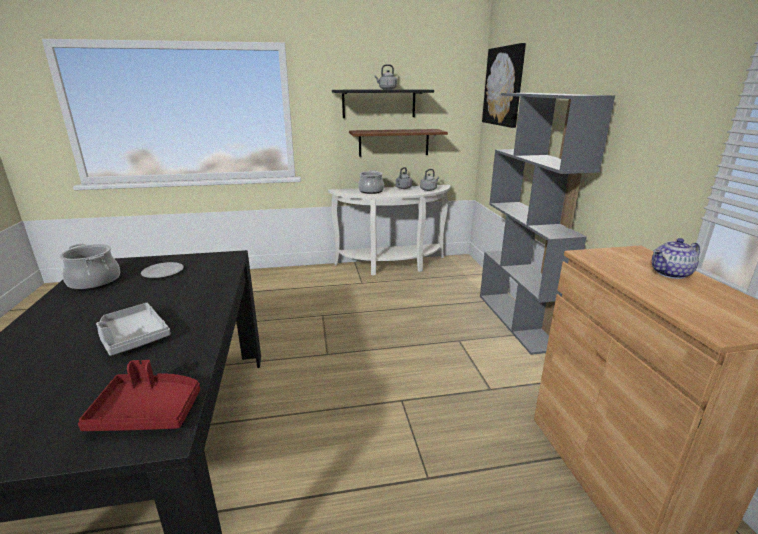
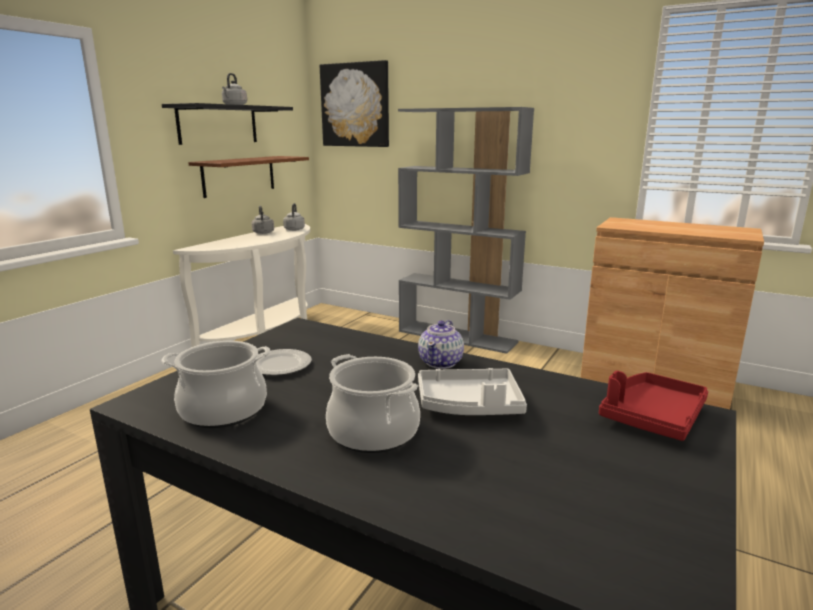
camera: 50 degrees left, 5 degrees down
(371, 191) = (237, 241): cooking pot -> cooking pot (373, 432)
(671, 273) = (664, 224): teapot -> teapot (441, 362)

